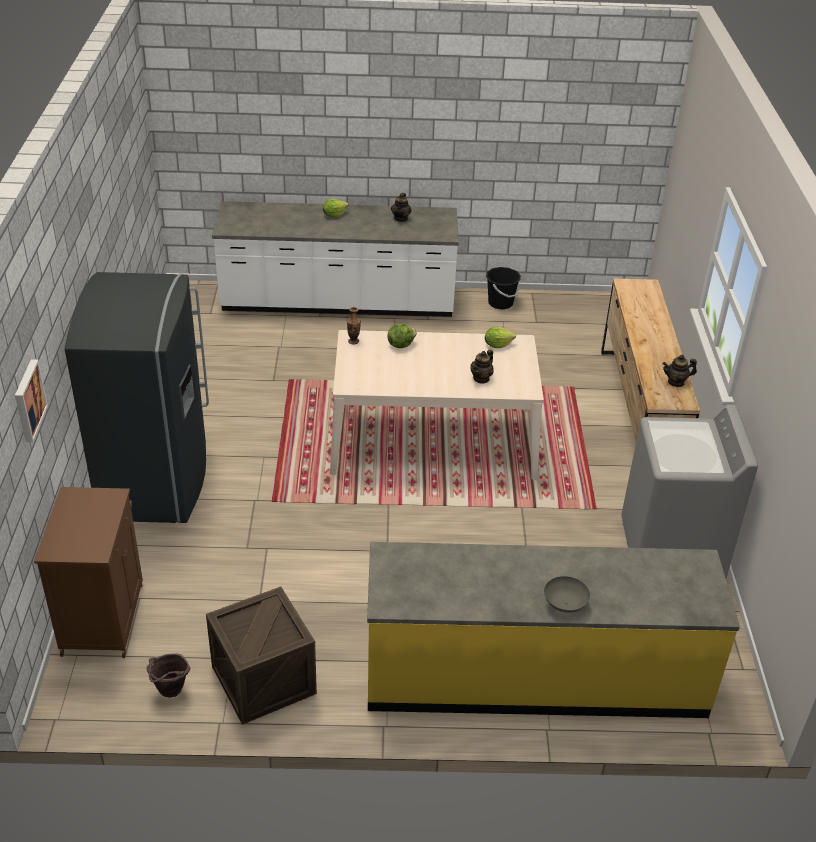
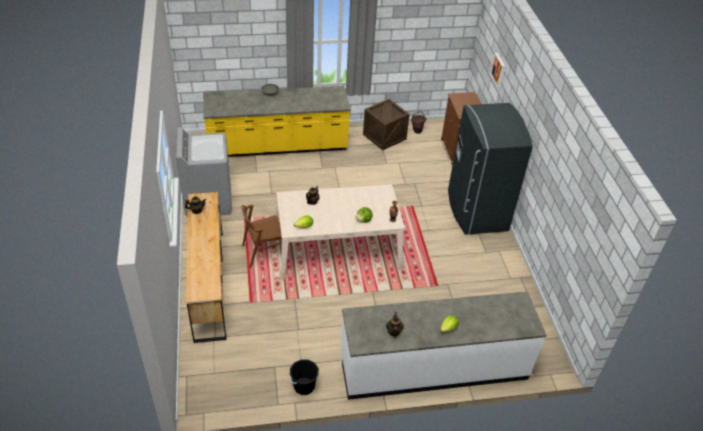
camera: 170 degrees right, 5 degrees up
(556, 449) = (263, 252): none -> brown chair

